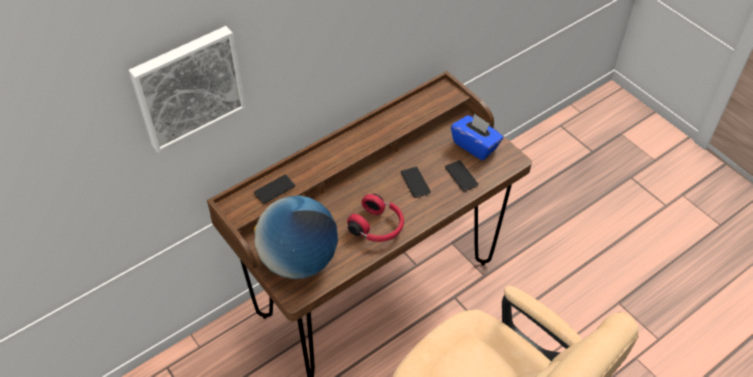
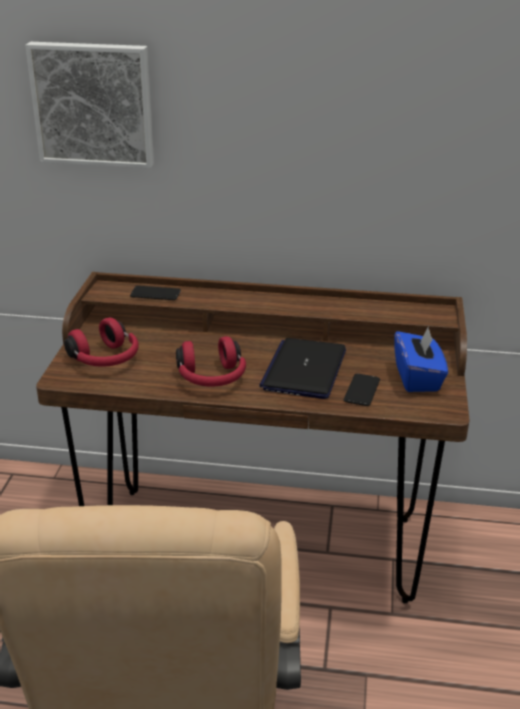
camera: 45 degrees right, 20 degrees down
(299, 260) = (106, 359): globe -> red headphones
(415, 182) = (304, 369): phone -> laptop

